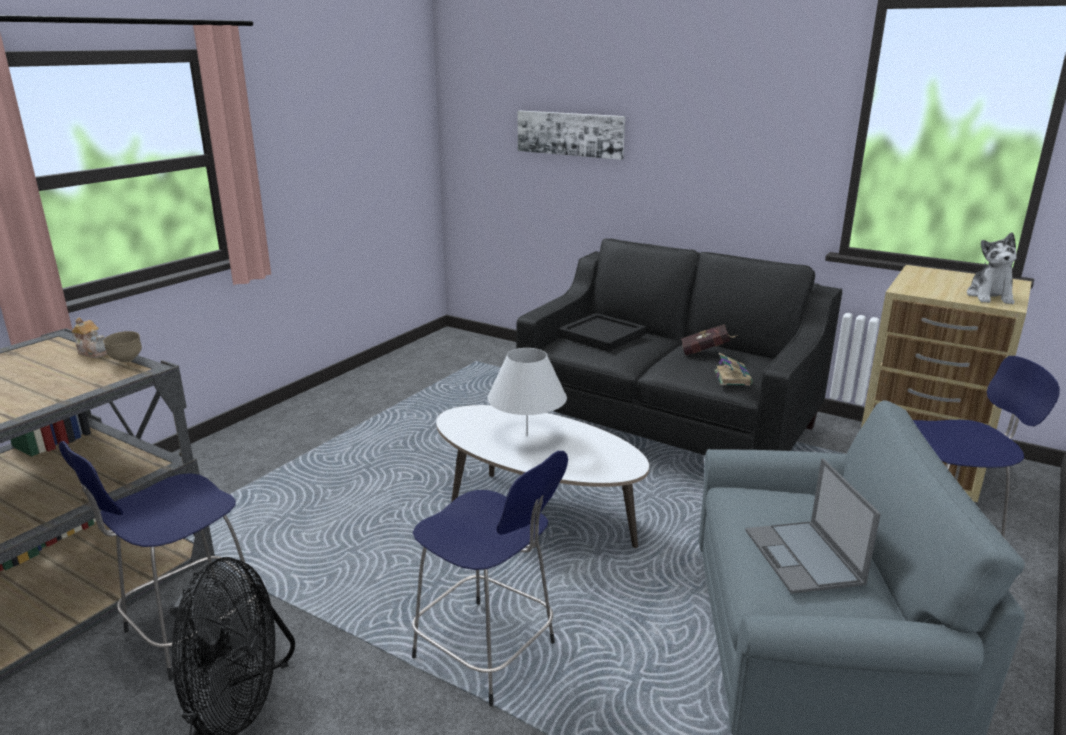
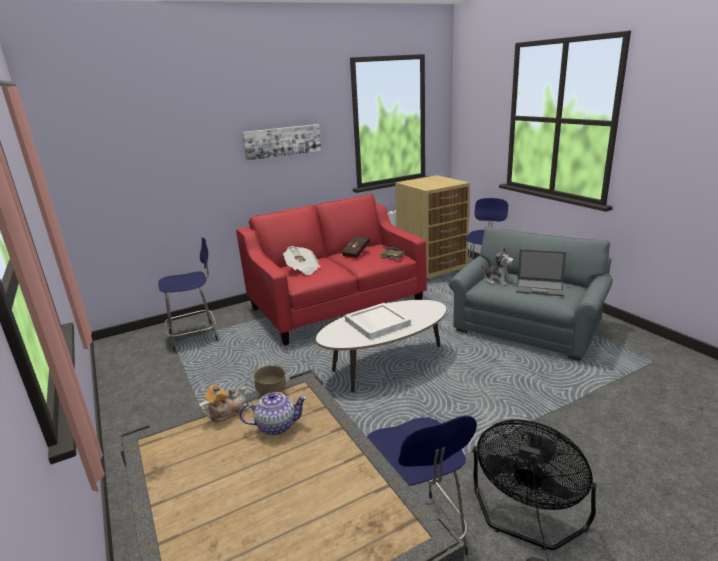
camera: 60 degrees left, 0 degrees up
(69, 375) = (276, 426): none -> teapot
(488, 653) = (499, 410): blue stool -> blue stool (195, 336)
(527, 436) = (376, 323): white table lamp -> white tray
(570, 134) = (183, 156): picture -> picture (282, 141)
(601, 336) = (302, 269): black tray -> newspaper
(669, 425) = (337, 306): black sofa -> red sofa
(990, 296) = (448, 182): plush toy -> plush toy (497, 281)

